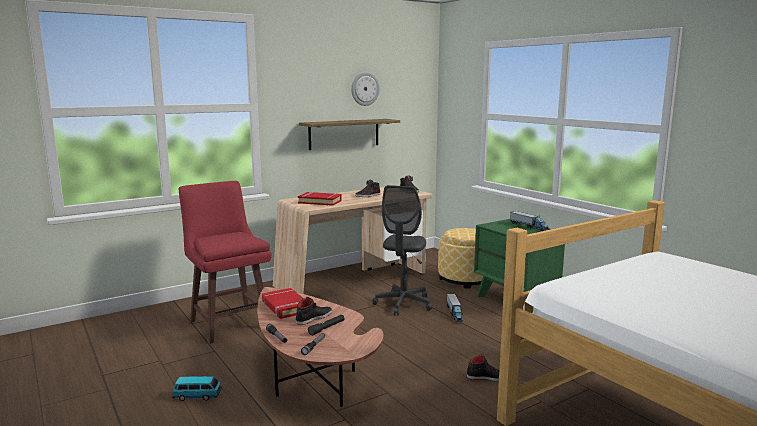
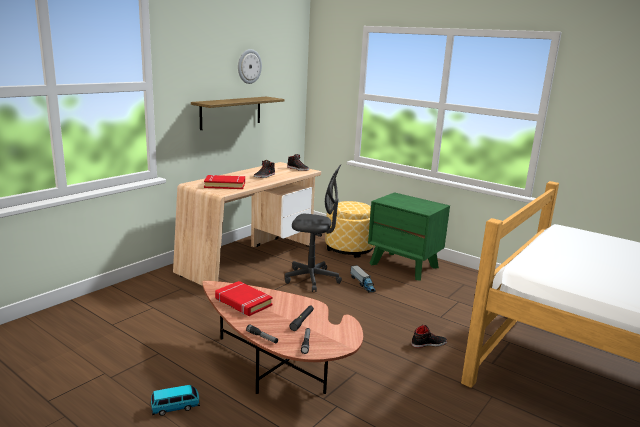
camera: 20 degrees left, 5 degrees up
(229, 323) = (154, 319): red stool -> none
(313, 318) = (280, 311): black shoe -> none
(403, 304) = (312, 279): grey office chair -> grey office chair turned 75 degrees counterclockwise
(529, 226) = (416, 200): toy truck -> none

